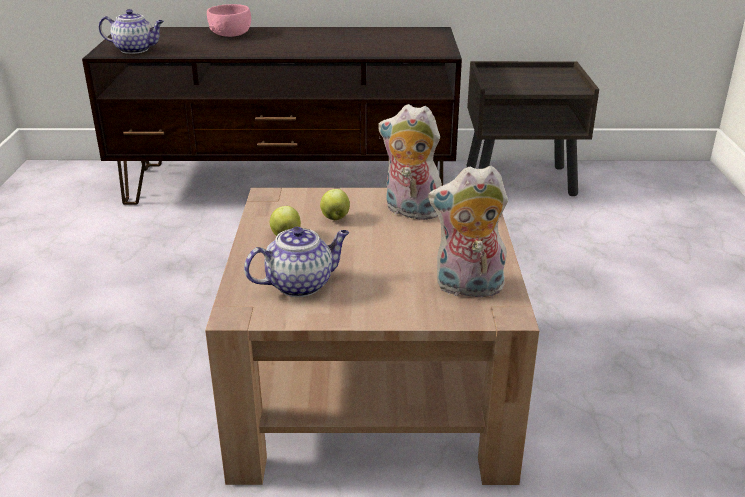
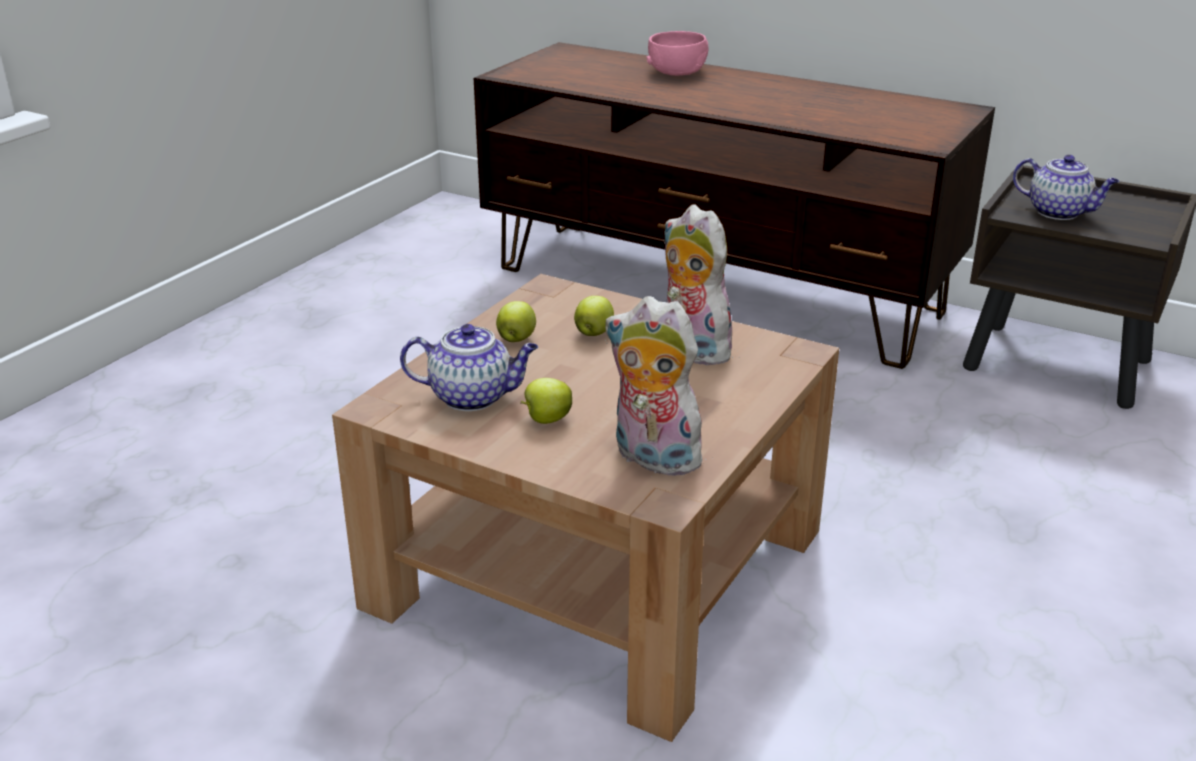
camera: 30 degrees right, 0 degrees up
(136, 50) = (542, 76): teapot -> teapot (1059, 212)
(370, 284) = (546, 420): none -> apple

